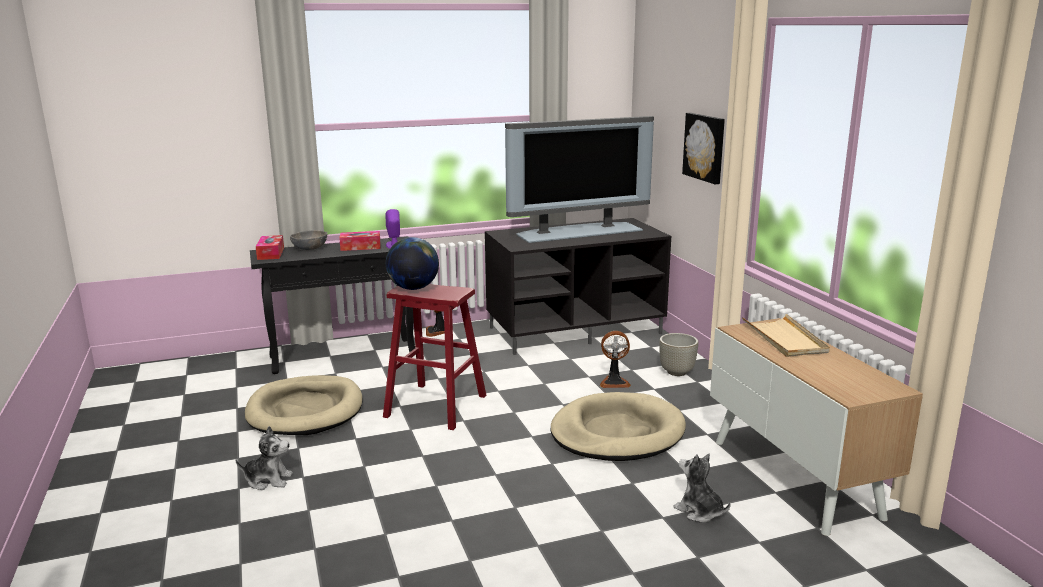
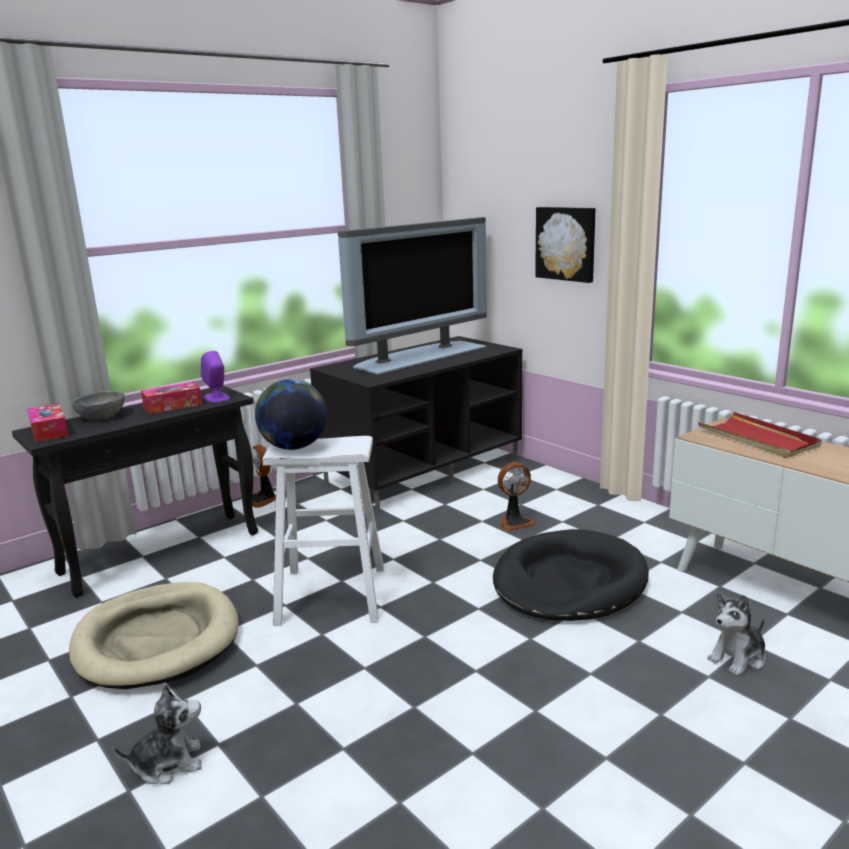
camera: 20 degrees left, 0 degrees up
(436, 406) = (332, 595): red stool -> white stool
(617, 433) = (569, 582): beige dog bed -> black dog bed
(676, 372) = (568, 498): grey planter -> none
(699, 511) = (738, 658): plush toy -> plush toy turned 60 degrees counterclockwise
(784, 339) = (758, 439): beige tray -> red tray

